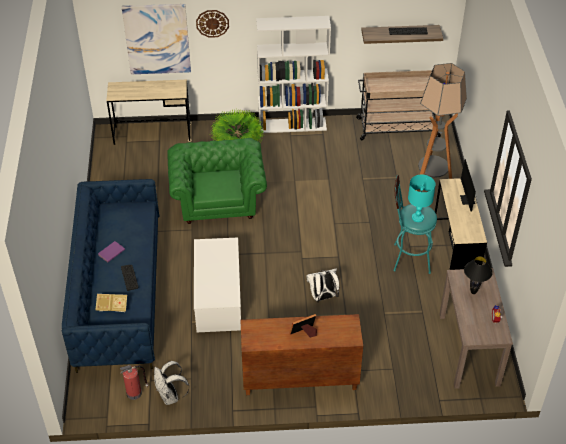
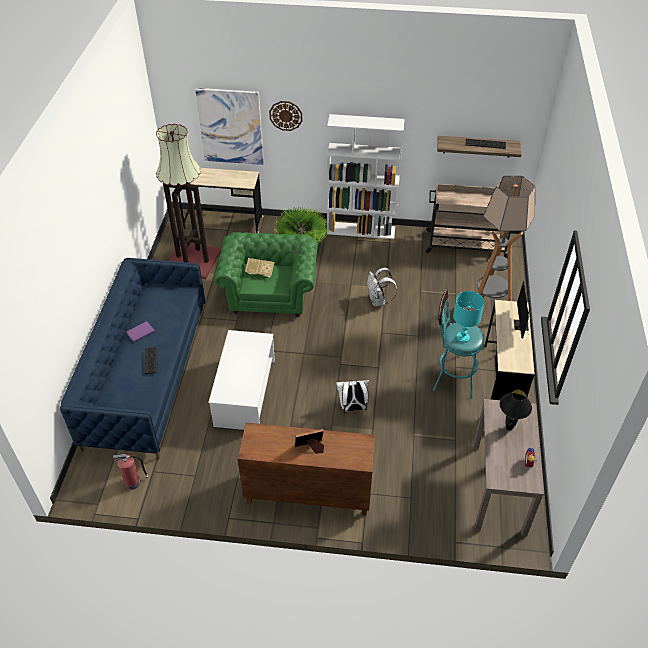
camera: 10 degrees right, 0 degrees up
(112, 307) = (124, 389): book -> book (260, 272)
(131, 175) = (192, 260): none -> floor lamp
(170, 396) = (168, 492): white backpack -> white backpack (378, 301)

